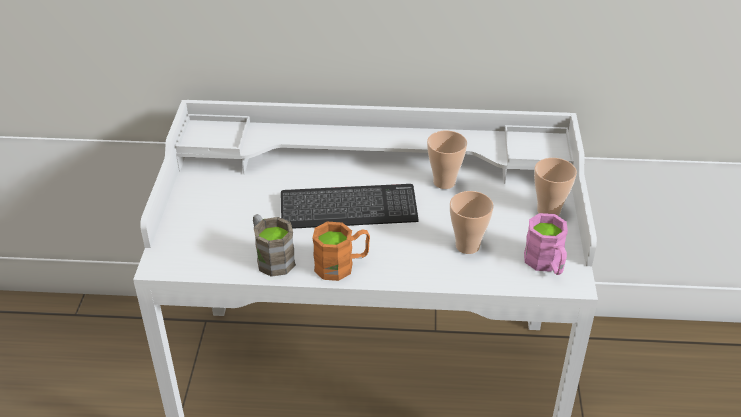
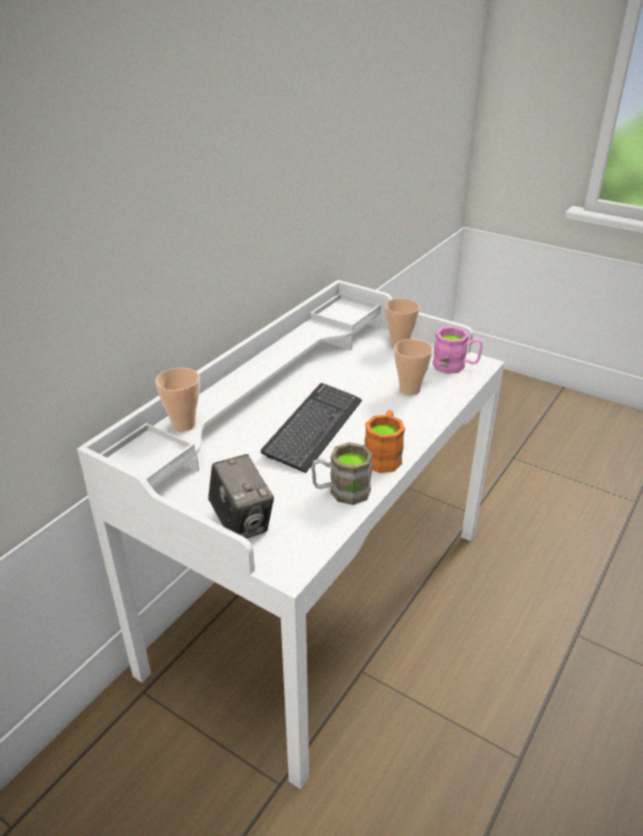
camera: 60 degrees left, 5 degrees down
(197, 220) = (242, 522): none -> camera
(444, 182) = (324, 372): cup -> cup (183, 424)

